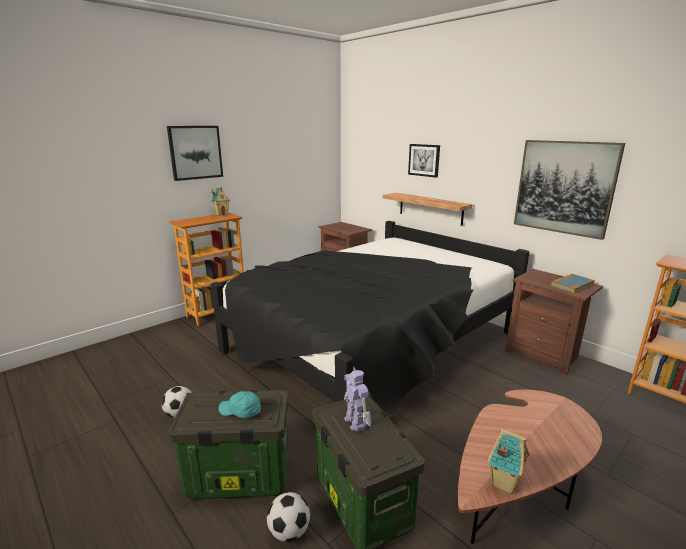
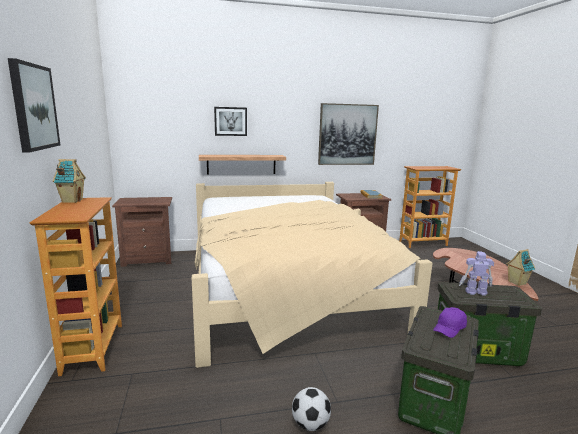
camera: 60 degrees left, 5 degrees down
(240, 411) = (449, 328): turquoise cap -> purple cap
(289, 532) = (501, 391): football -> none
(372, 343) = (285, 286): black bed -> beige bed

